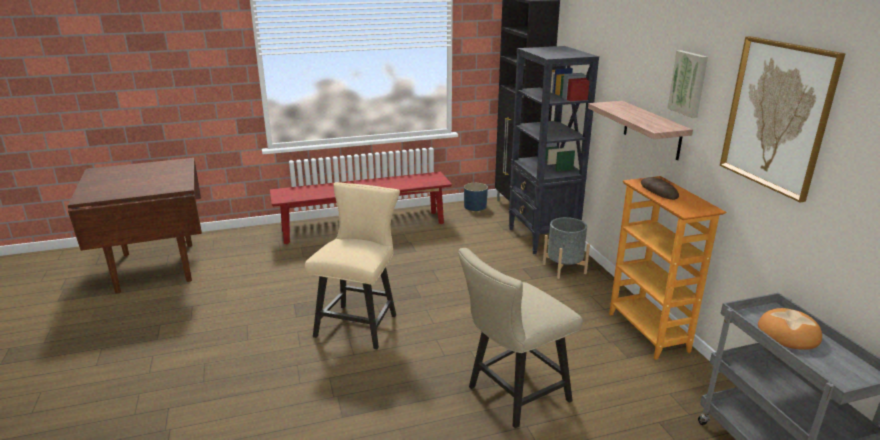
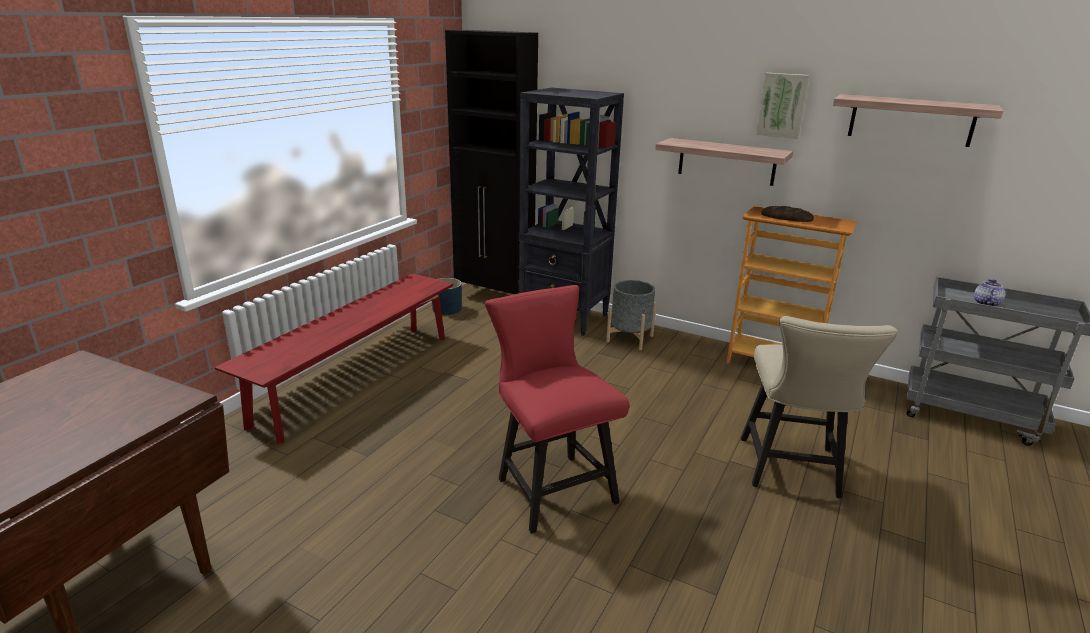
camera: 45 degrees left, 0 degrees up
(360, 323) = (551, 486): beige chair -> red chair
(777, 116) = (911, 120): picture -> shelf
(787, 333) = (985, 303): bread -> teapot

